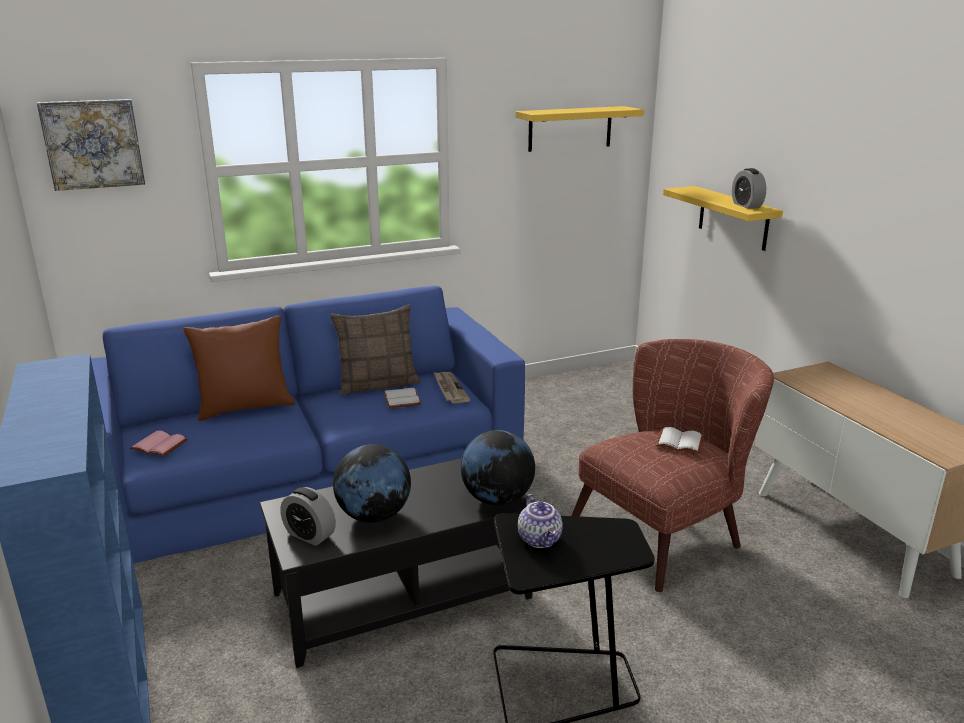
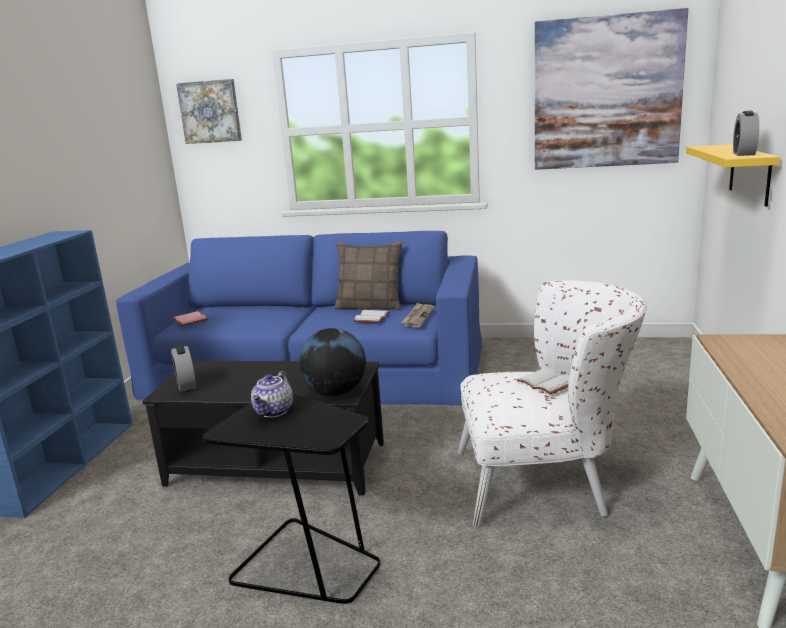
camera: 35 degrees right, 5 degrees down
(245, 407) = (267, 307): brown pillow -> none
(374, 516) = (239, 383): globe -> none
(570, 128) = (606, 93): yellow shelf -> picture
(667, 532) = (546, 482): brown armchair -> white armchair

